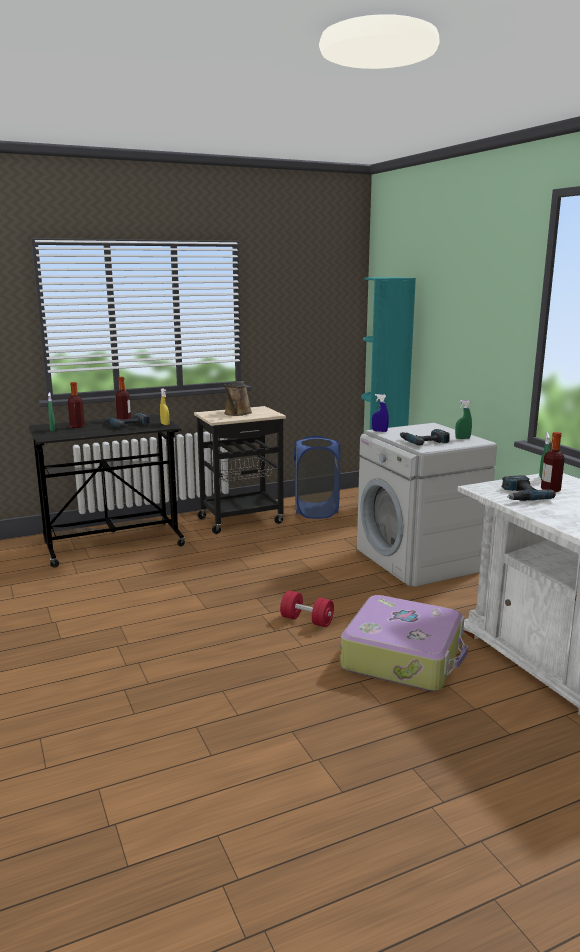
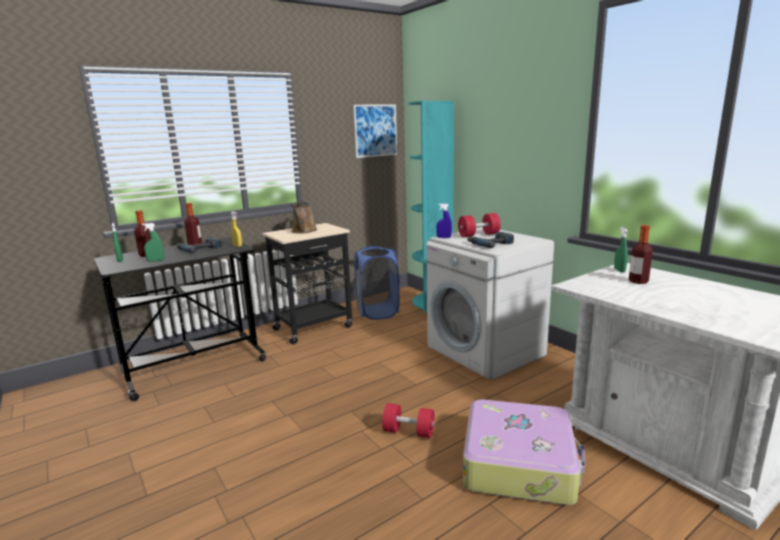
camera: 10 degrees left, 0 degrees up
(332, 304) = (375, 130): none -> picture
(419, 431) = (478, 235): none -> red dumbbell
(462, 438) = (521, 238): green spray bottle -> green spray bottle (155, 260)
(520, 495) = (617, 289): power drill -> none

